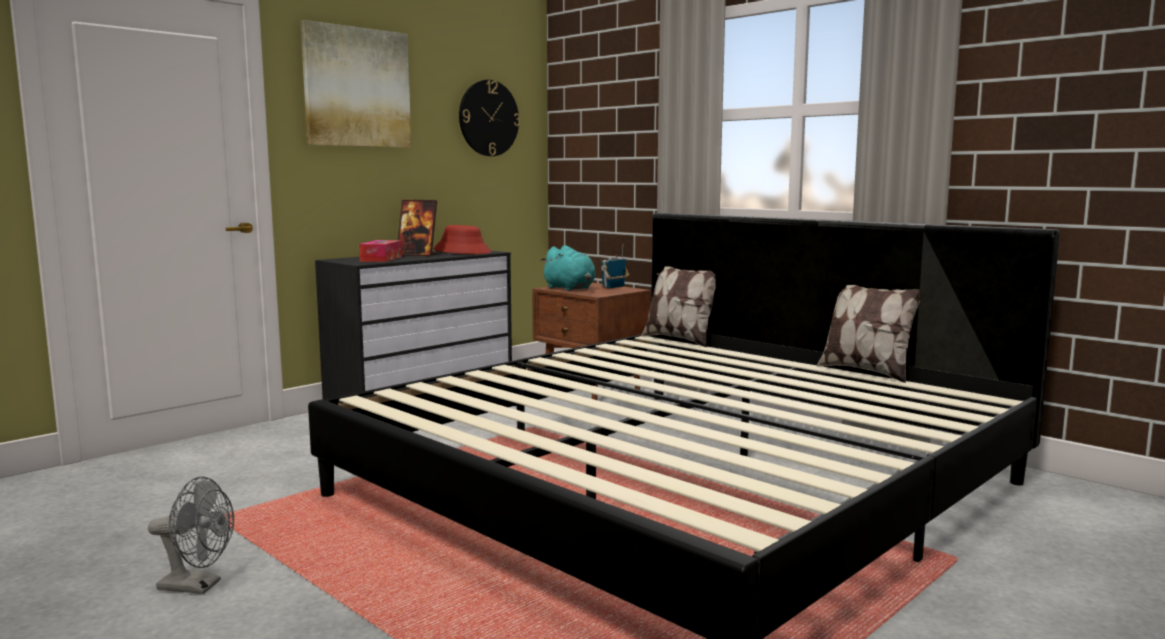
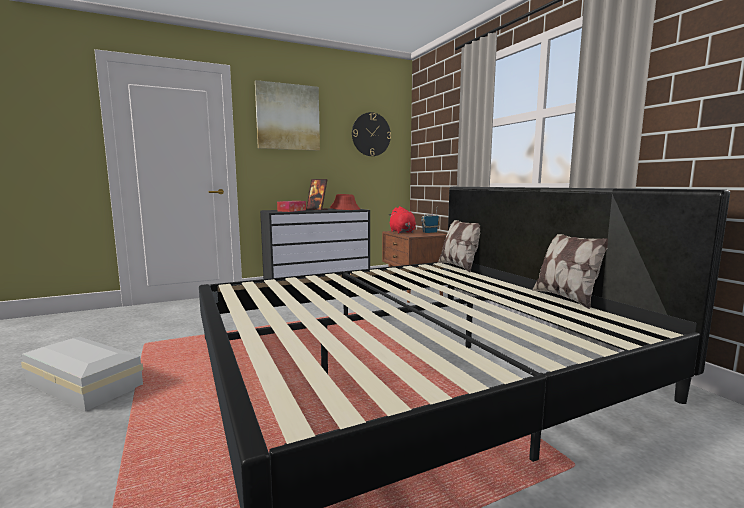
camera: 20 degrees right, 0 degrees up
(198, 586) = (84, 383): grey fan -> white storage box
(570, 289) = (402, 232): turquoise plush toy -> red plush toy

